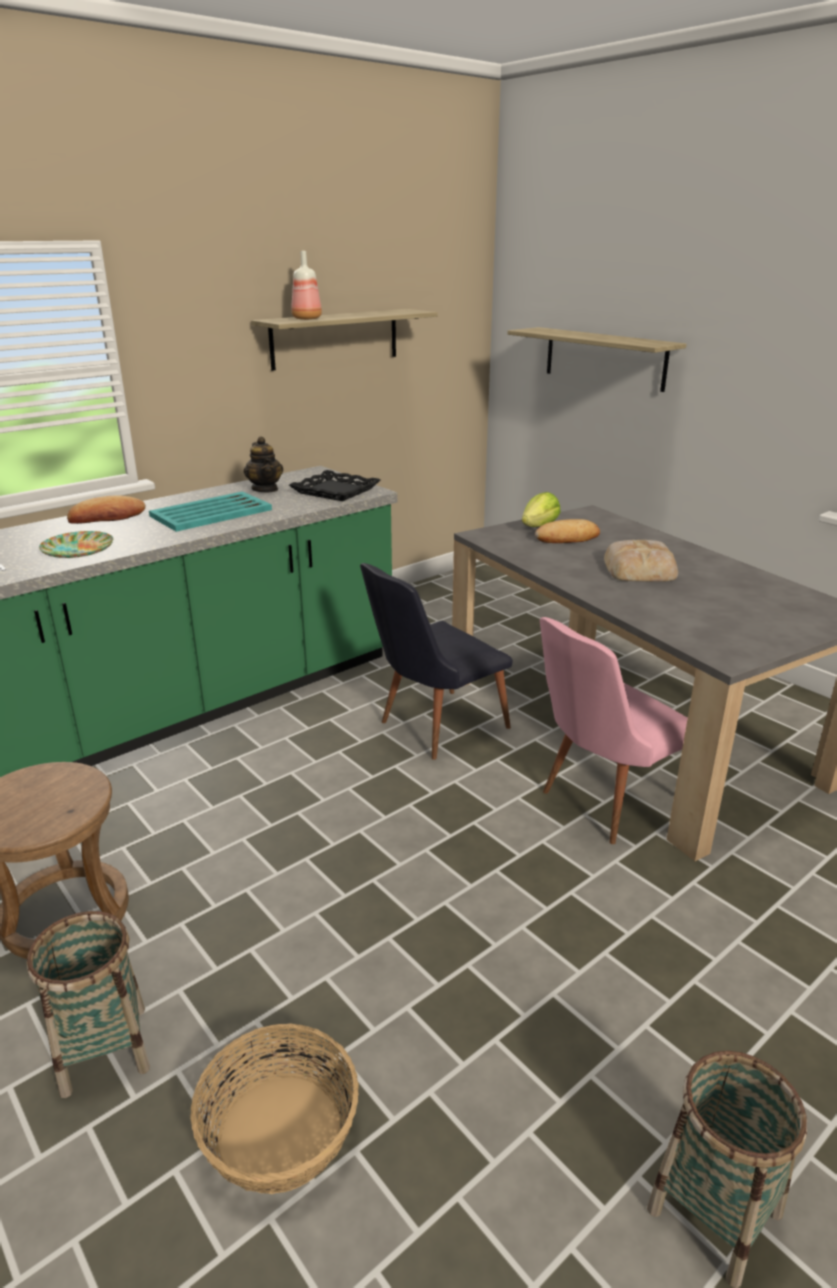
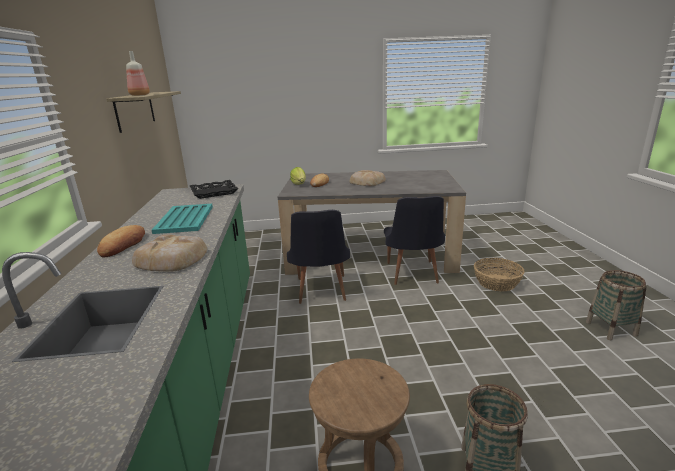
camera: 55 degrees left, 5 degrees down
(77, 550) = (172, 259): plate -> bread
(265, 489) = (173, 203): teapot -> none
(279, 1132) = (560, 416): basket -> basket (497, 283)
(603, 801) = (412, 275): pink chair -> black chair
(604, 358) = (257, 108): shelf -> none

